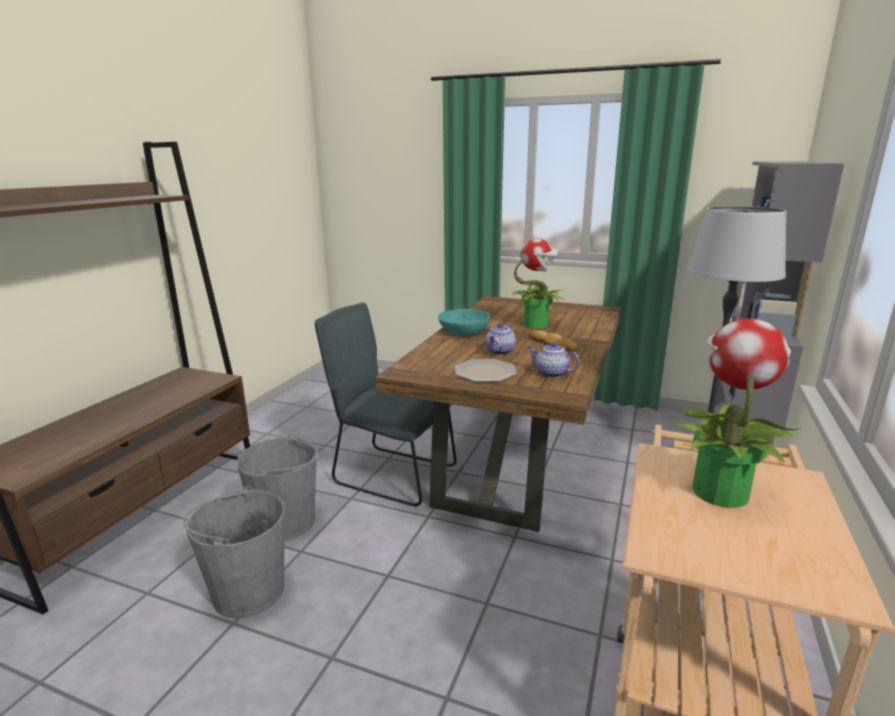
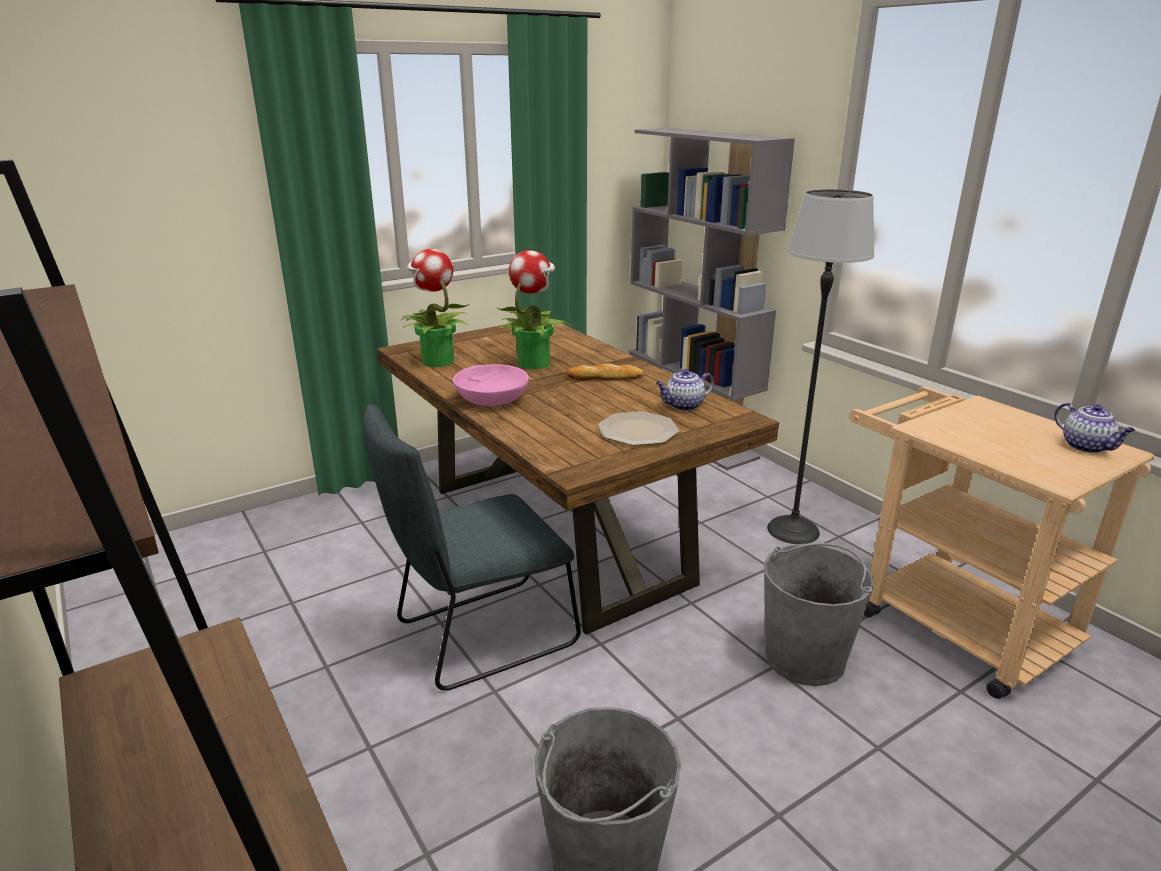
camera: 55 degrees left, 5 degrees up
(286, 522) = (483, 774): grey bucket -> grey bucket (805, 657)
(463, 332) = (491, 399): turquoise bowl -> pink bowl
(500, 352) = (589, 405): teapot -> teapot (1087, 447)
(719, 491) = (989, 432): potted plant -> potted plant (437, 361)

